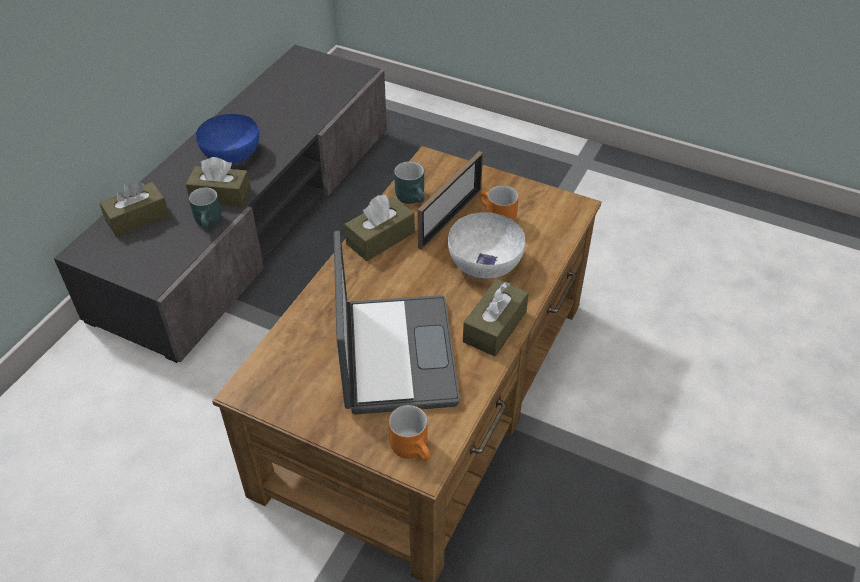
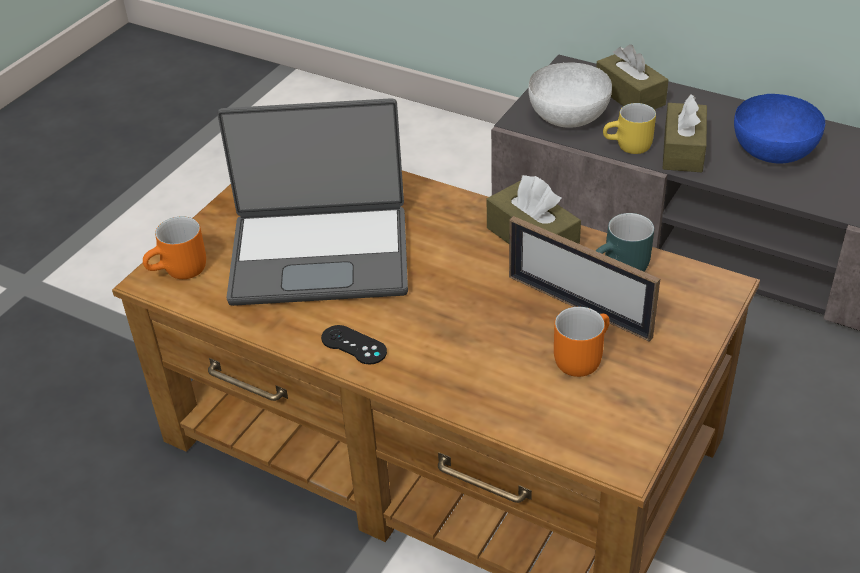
camera: 95 degrees right, 5 degrees down
(210, 222) = (629, 147): turquoise mug -> yellow mug
(484, 263) = (481, 339): white bowl -> white bowl (568, 115)
(495, 327) = (353, 345): brown tissue box -> black game controller

